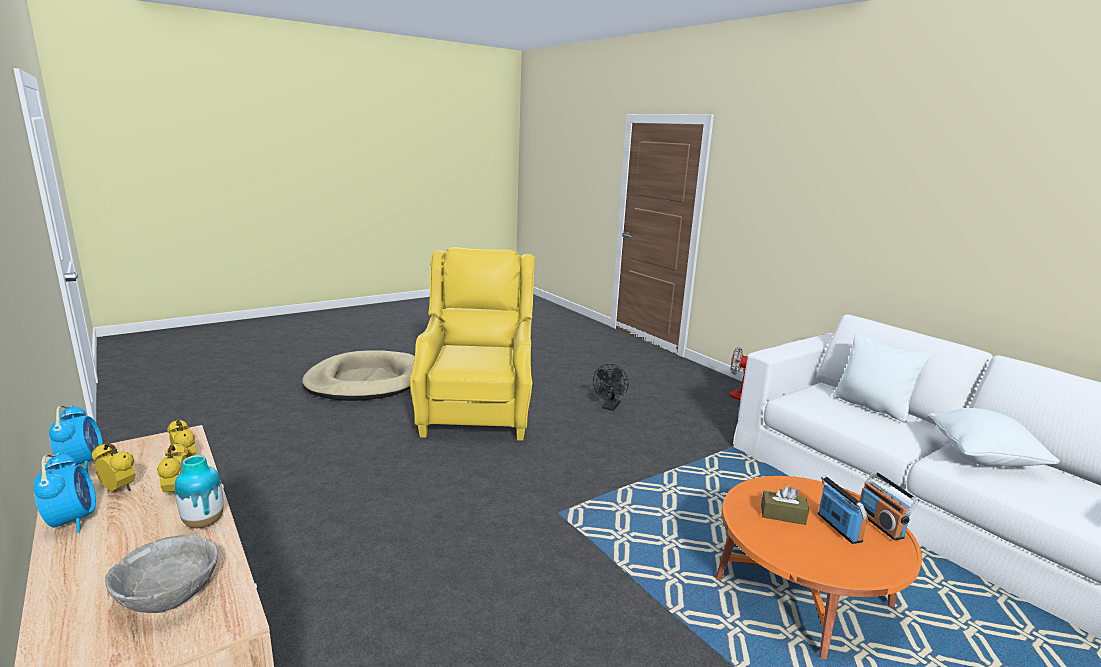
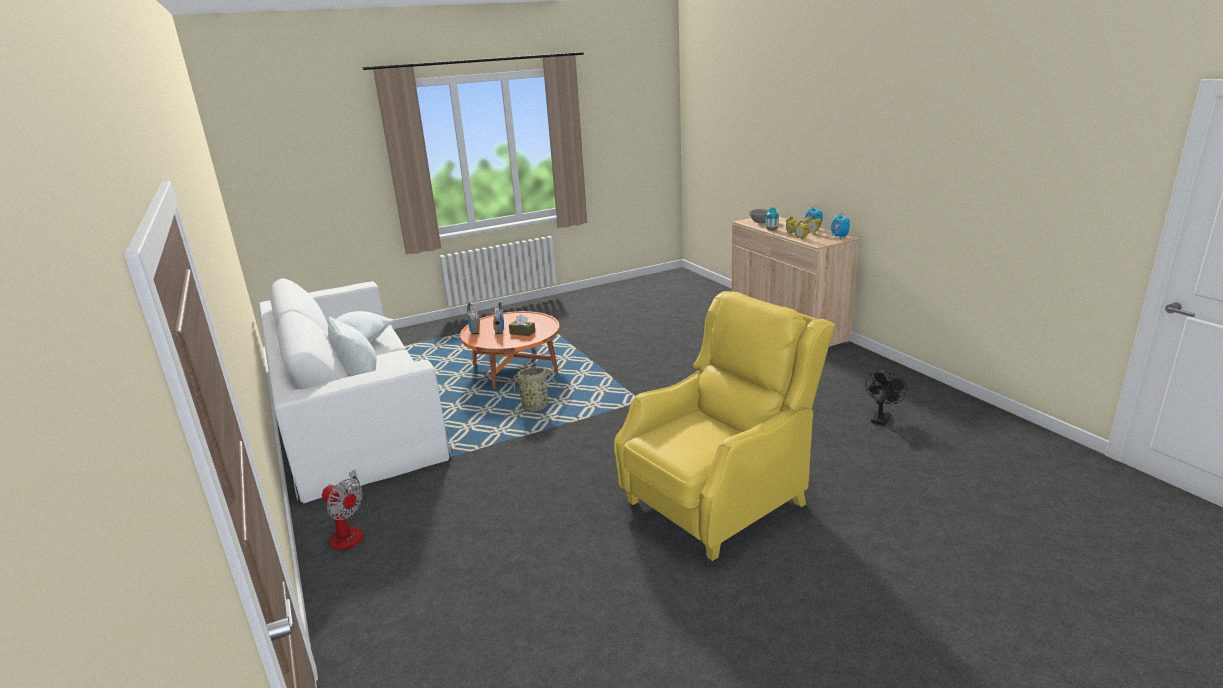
camera: 170 degrees left, 5 degrees up
(366, 381) = (910, 564): beige dog bed -> none
(477, 412) = (719, 500): yellow armchair -> yellow armchair turned 135 degrees counterclockwise
(610, 407) = (547, 512): black fan -> black fan (881, 417)
(694, 506) = (537, 407): none -> basket

